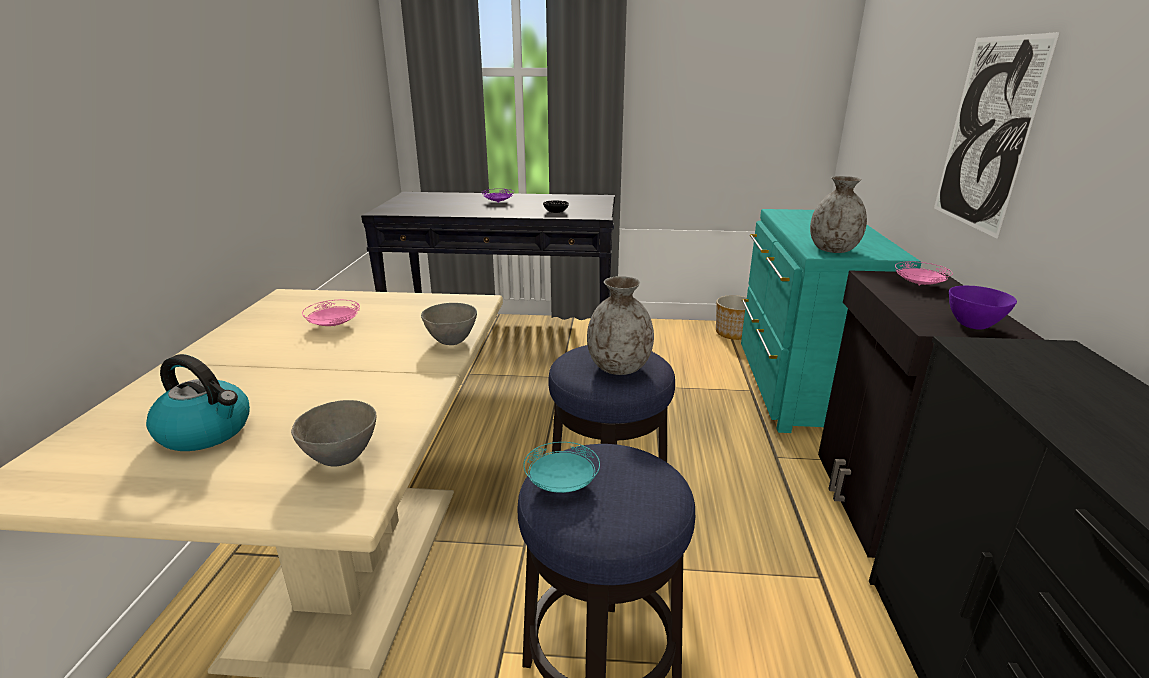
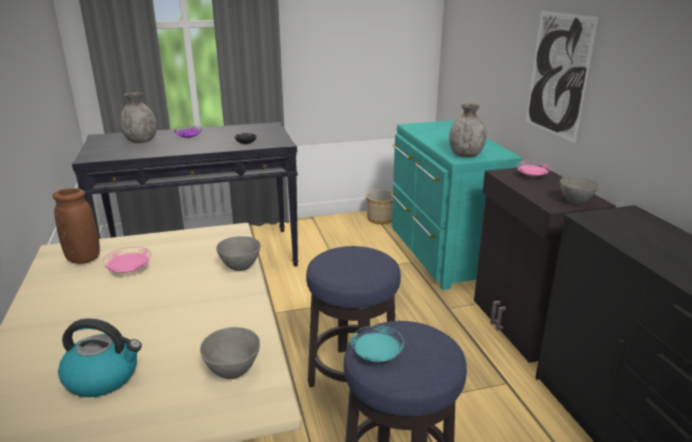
camera: 20 degrees left, 0 degrees up
(301, 307) = (83, 258): none -> brown vase
(618, 368) = (360, 265): grey vase -> grey vase (140, 141)
(973, 326) = (575, 202): purple bowl -> grey bowl

